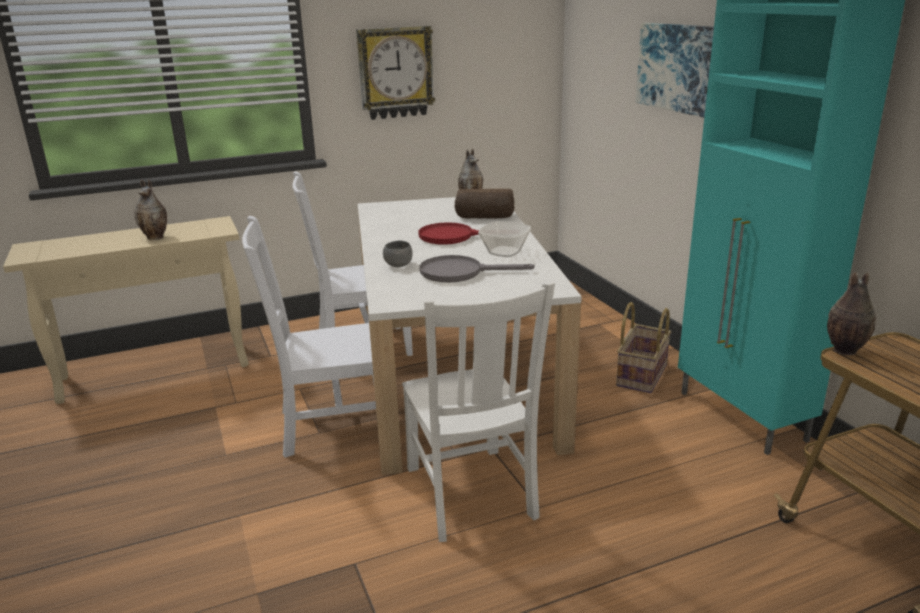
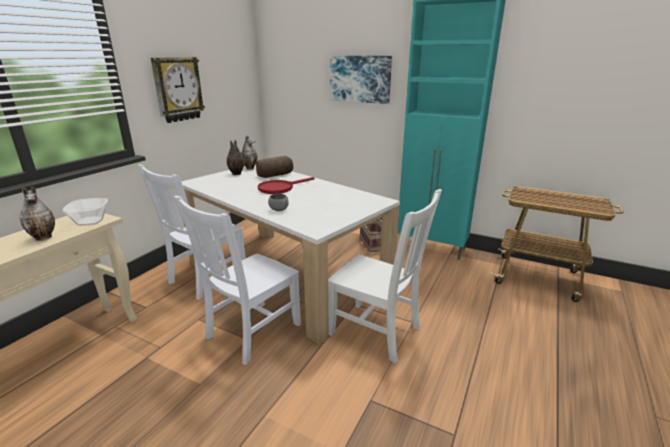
camera: 40 degrees left, 0 degrees up
(460, 273) = (322, 205): grey frying pan -> none
(503, 252) = (322, 190): bowl -> bowl (89, 221)
(844, 350) = (515, 197): vase -> vase (236, 174)

